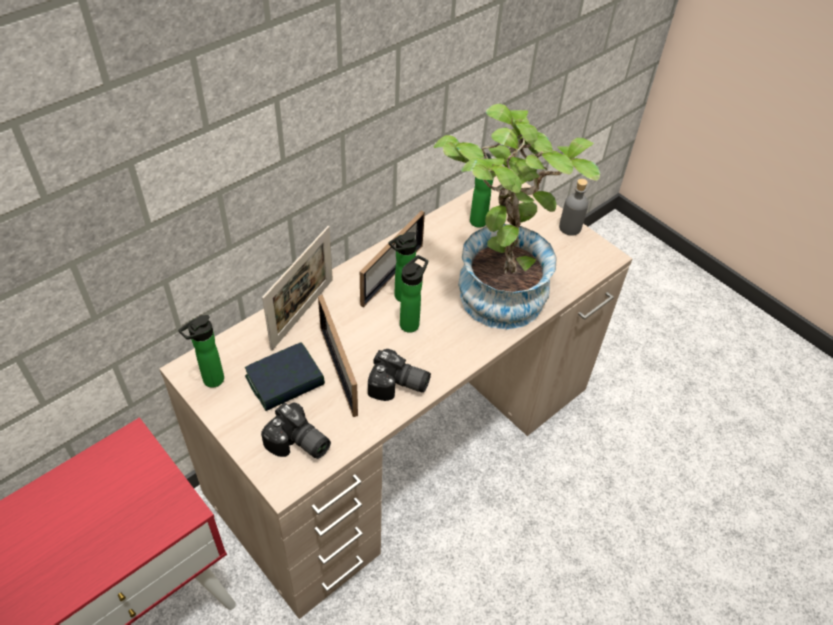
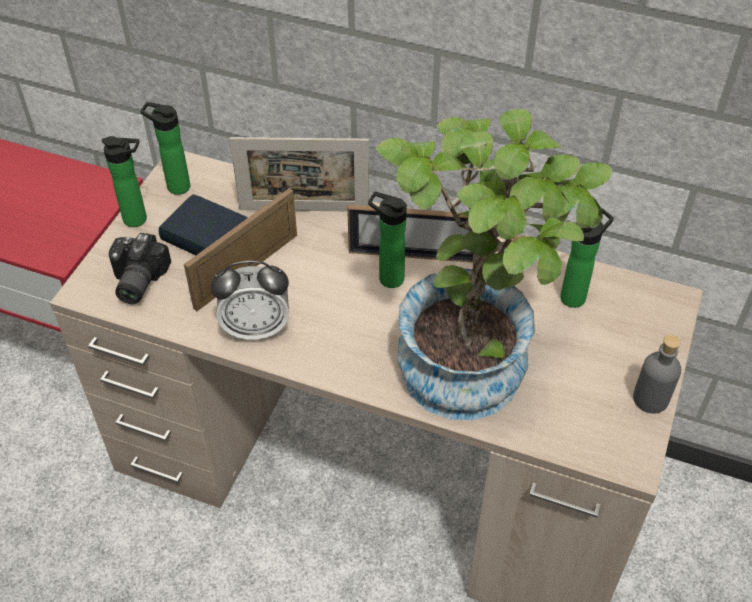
camera: 65 degrees right, 0 degrees up
(398, 386) = (256, 328): camera -> alarm clock
(411, 323) = (355, 302): bottle -> bottle (139, 219)

